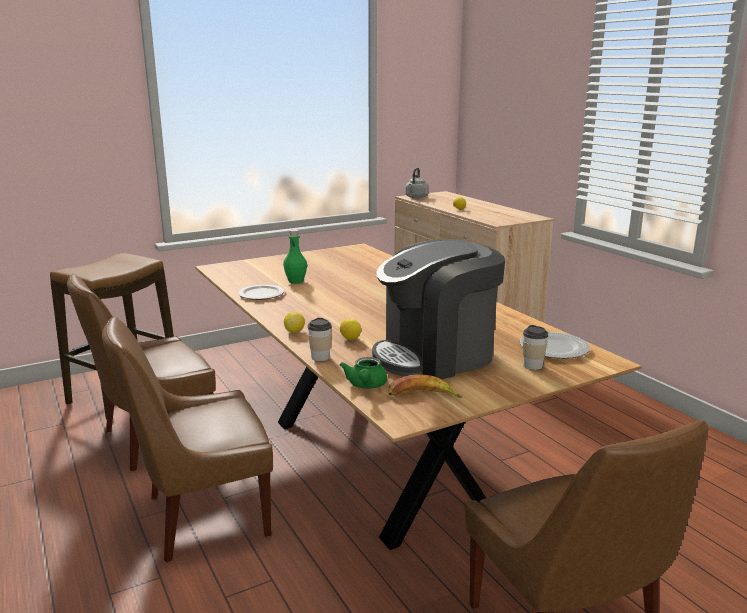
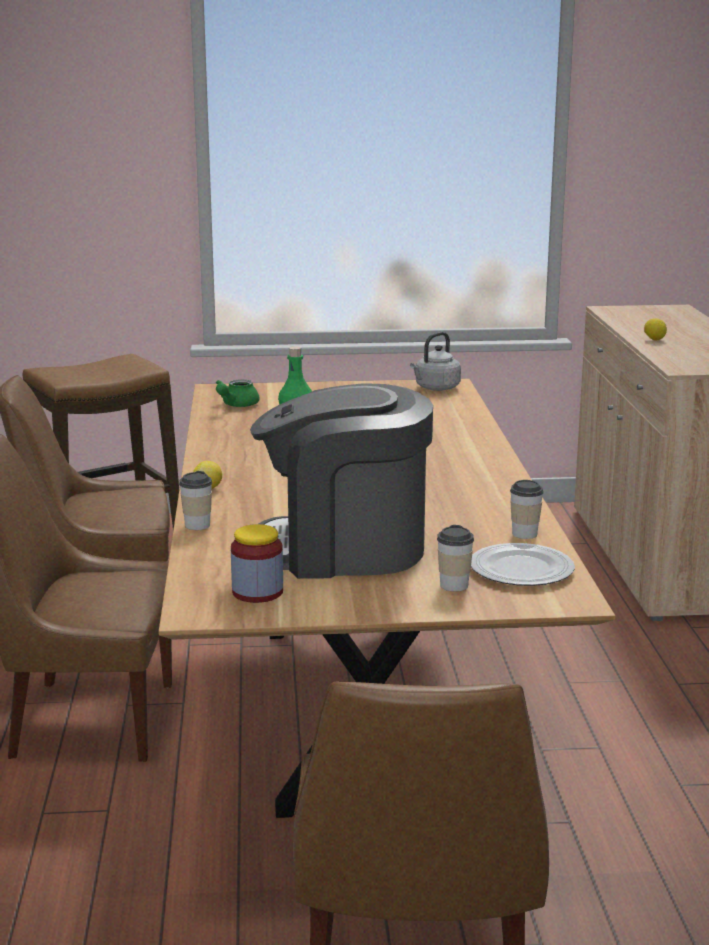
camera: 25 degrees right, 0 degrees up
(260, 294) = (228, 434): plate -> none
(350, 339) = (264, 509): lemon -> none
(366, 386) = (206, 568): green teapot -> green teapot (236, 405)
(416, 197) = (617, 311): grey kettle -> grey kettle (435, 388)
(422, 395) = (257, 592): banana -> jar
(524, 327) = (524, 534): none -> cup

